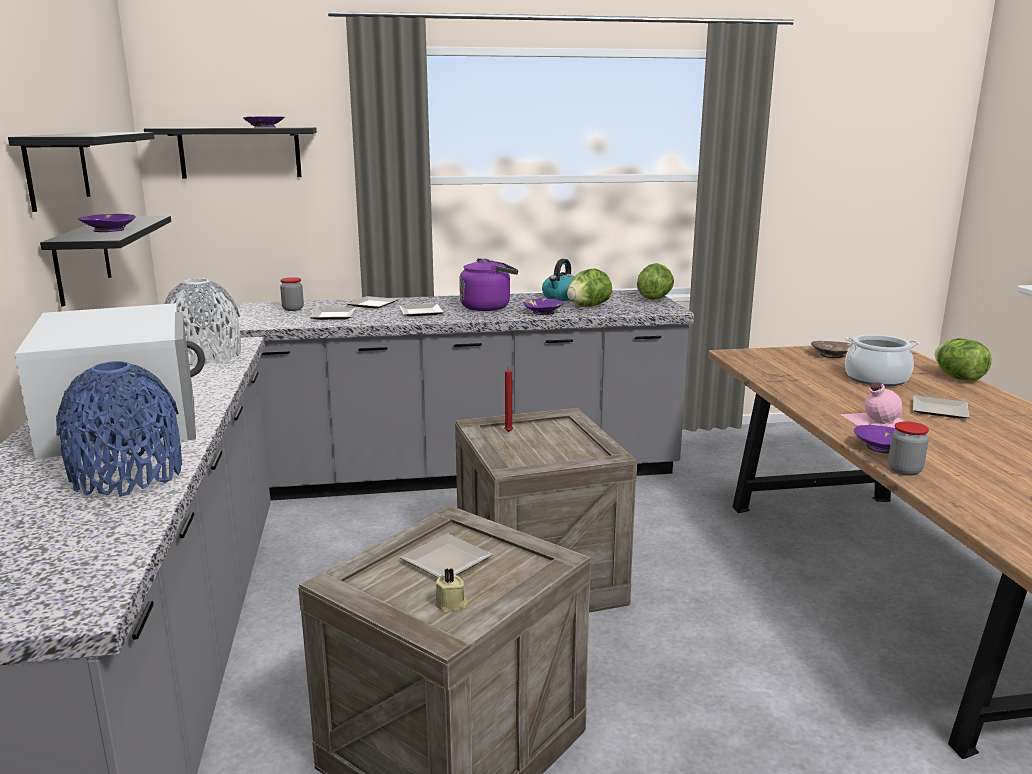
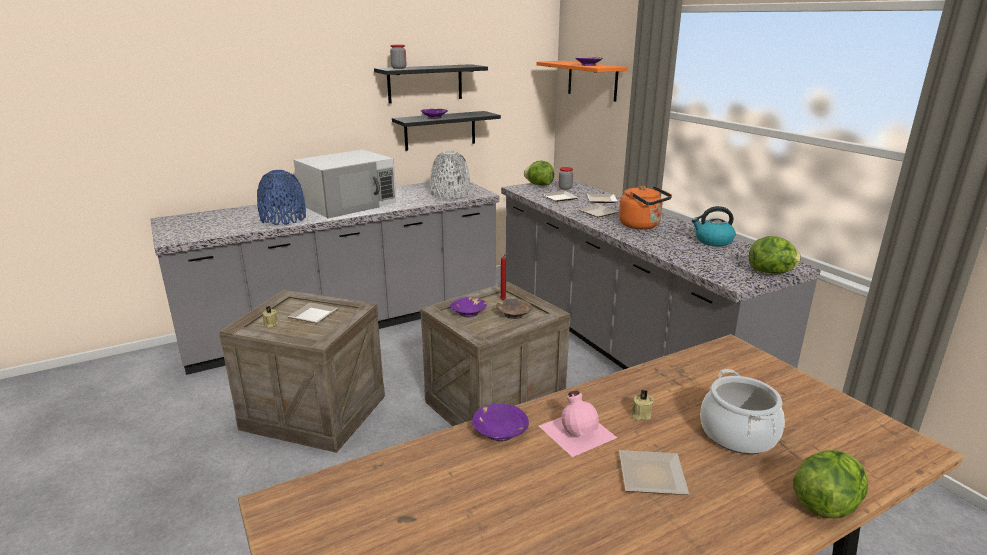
camera: 70 degrees right, 5 degrees up
(240, 152) = (592, 80): black shelf -> orange shelf
(488, 307) = (641, 226): purple kettle -> orange kettle
(543, 312) = (651, 242): purple bowl -> purple bowl (469, 313)
(588, 306) = (695, 252): lettuce -> lettuce (539, 185)
(832, 355) = (809, 404): brown bowl -> brown bowl (513, 314)
(849, 398) = (640, 414): none -> beige candle
(904, 470) = (446, 442): jar -> jar (399, 68)

